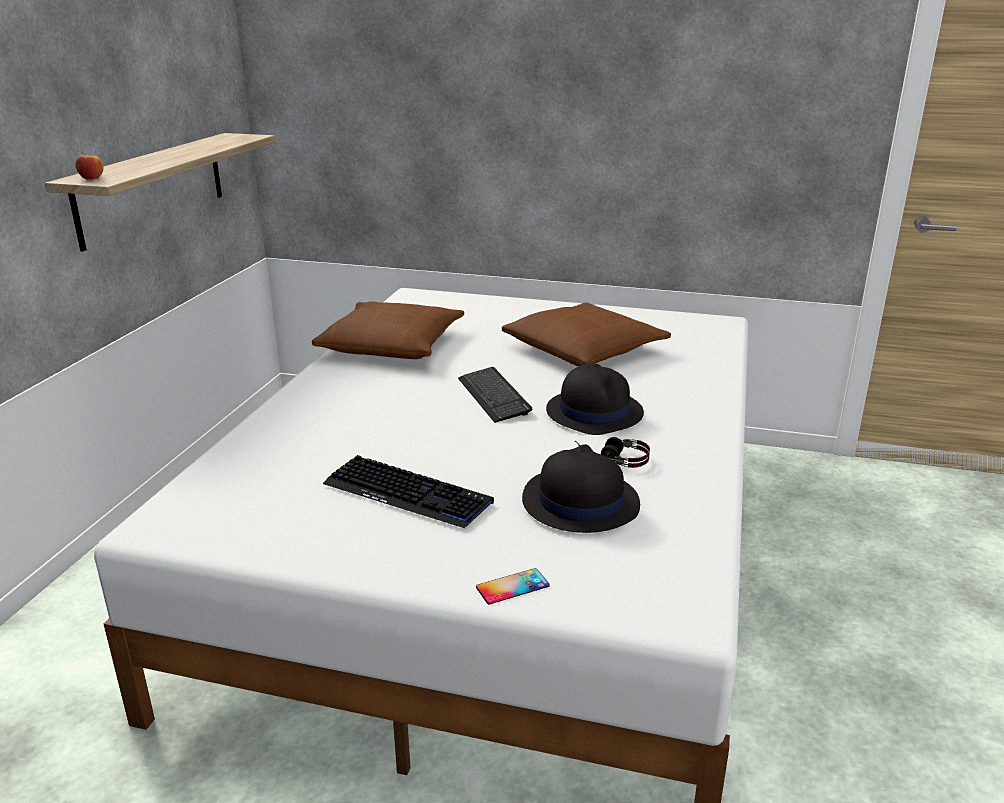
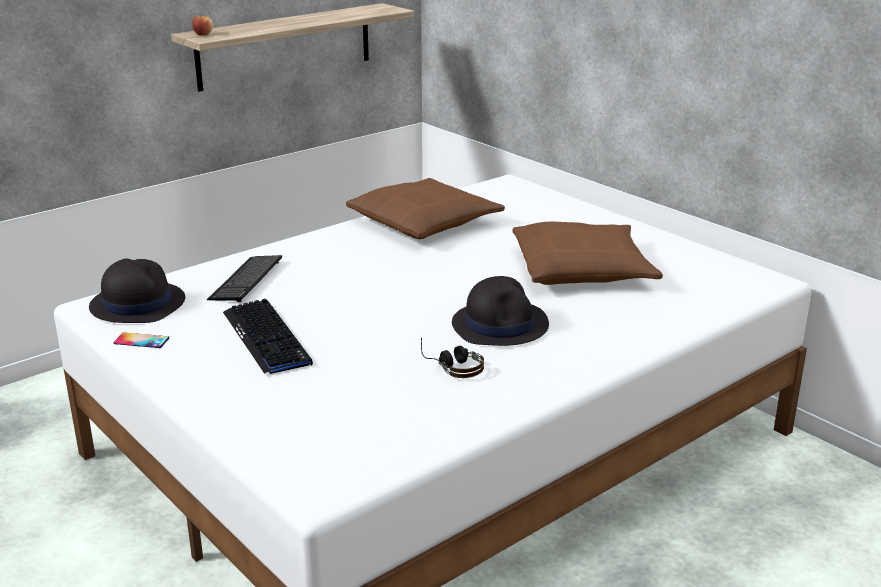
camera: 35 degrees right, 0 degrees up
(494, 396) = (438, 287): keyboard -> keyboard (246, 280)
(512, 586) = (239, 423): phone -> phone (141, 341)
(579, 502) = (374, 387): black hat -> black hat (137, 303)

